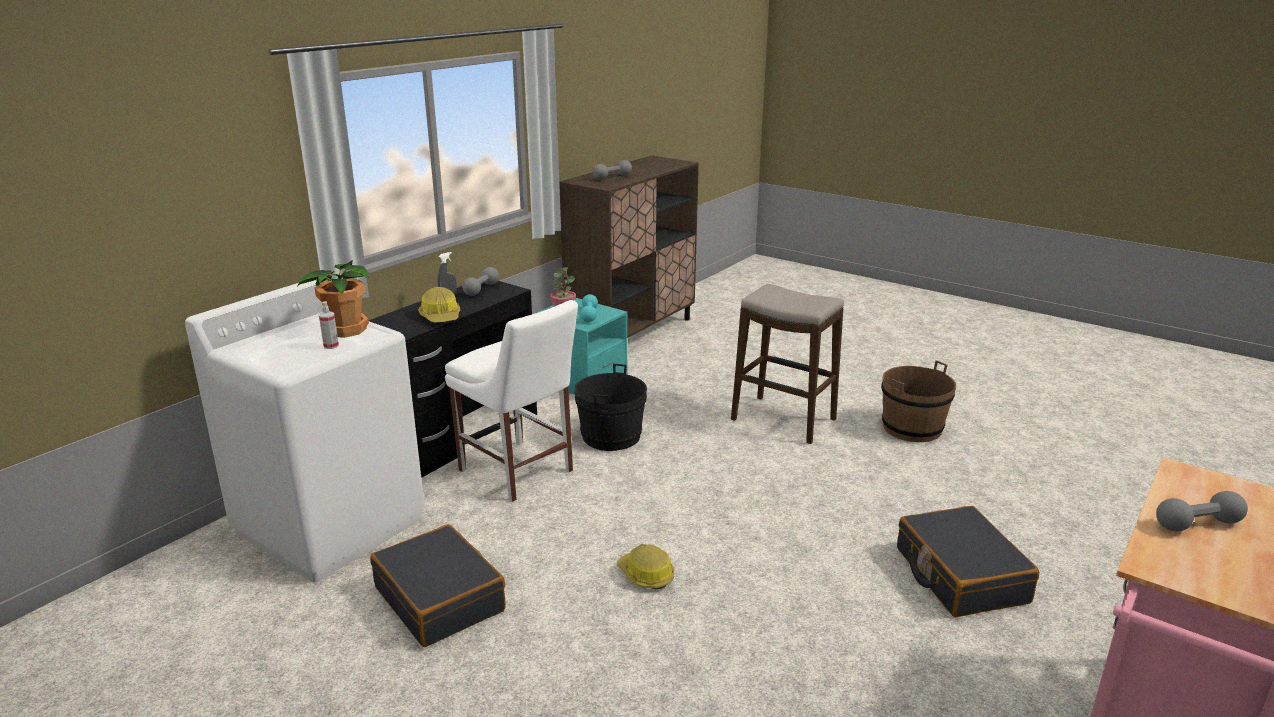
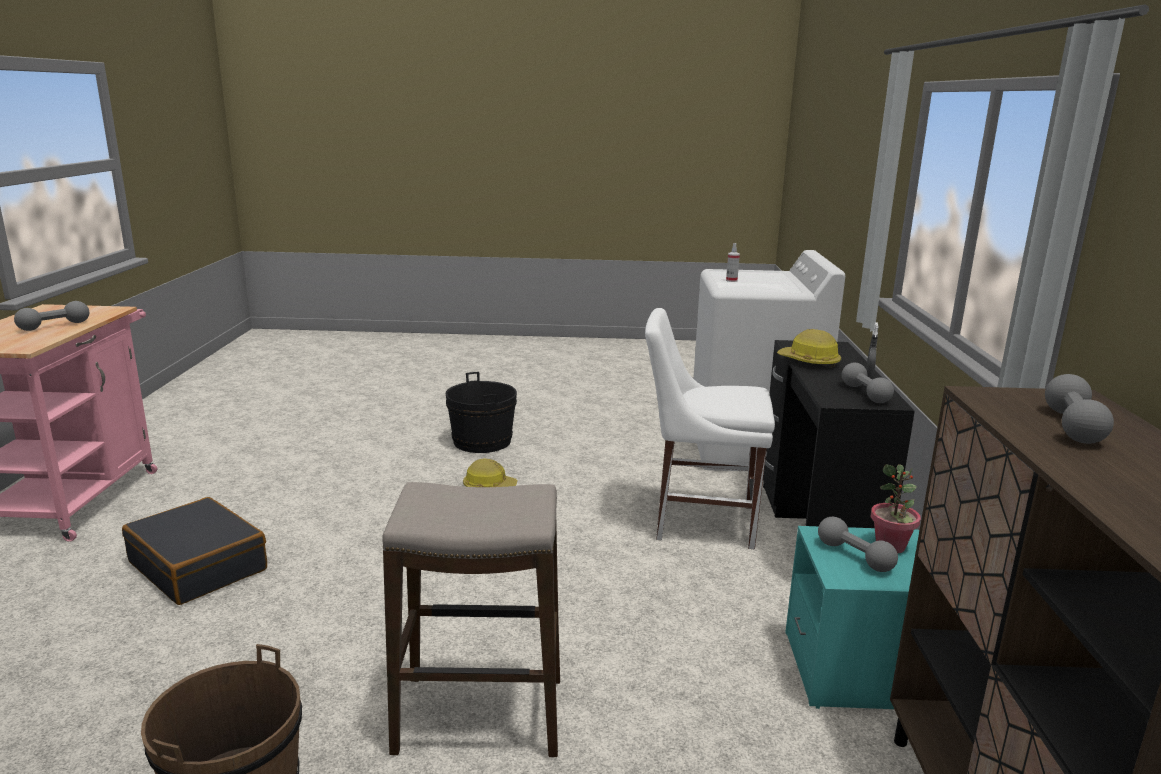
camera: 145 degrees right, 5 degrees down
(344, 329) = (755, 287): potted plant -> none
(440, 599) = (608, 441): black suitcase -> none
(589, 315) = (854, 556): turquoise dumbbell -> grey dumbbell
(611, 436) = (677, 591): black bucket -> black bucket (482, 442)

